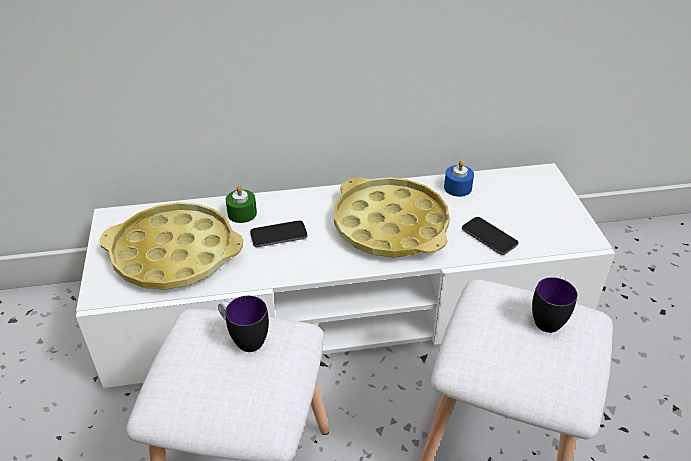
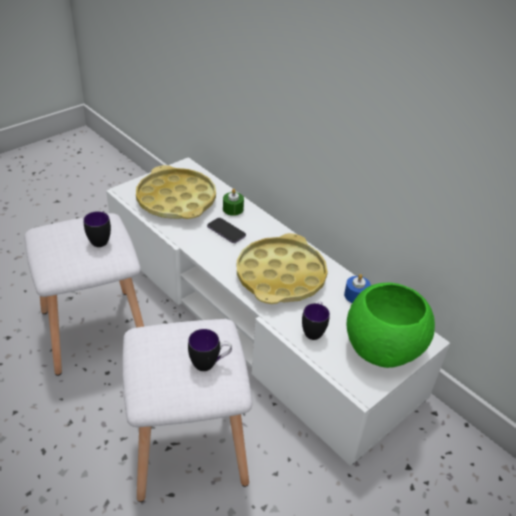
camera: 55 degrees right, 0 degrees up
(489, 237) = (314, 330): phone -> mug
(538, 202) = (384, 346): none -> green bowl

